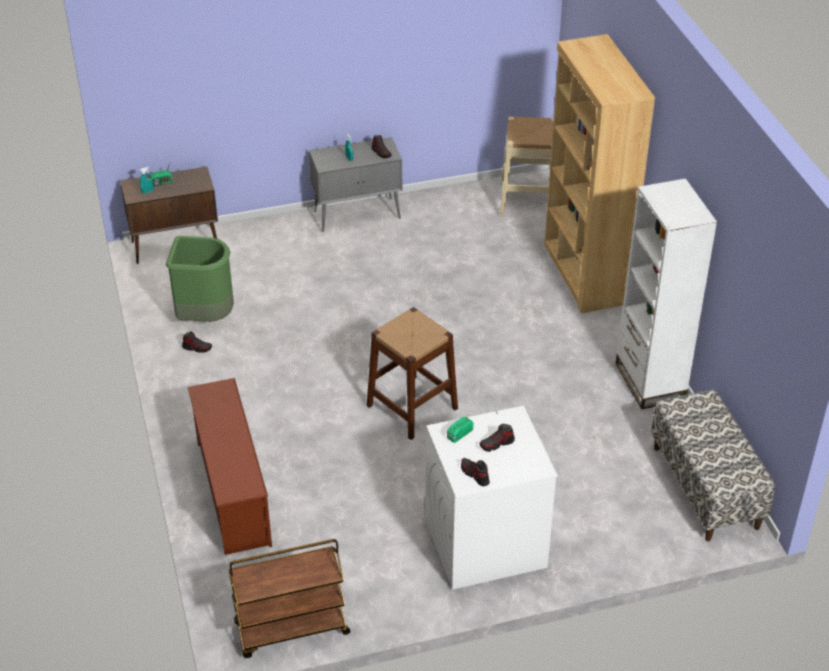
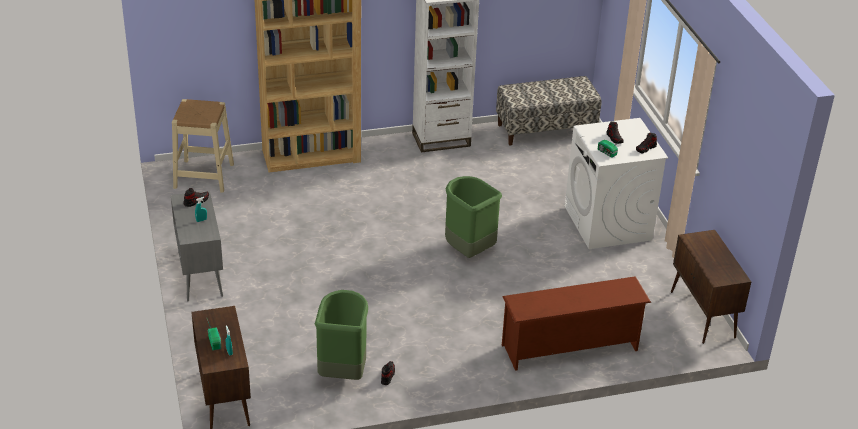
camera: 90 degrees left, 5 degrees down
(291, 629) = (703, 315): brown cart -> brown cabinet
(412, 407) = (468, 251): brown stool -> green trash can

